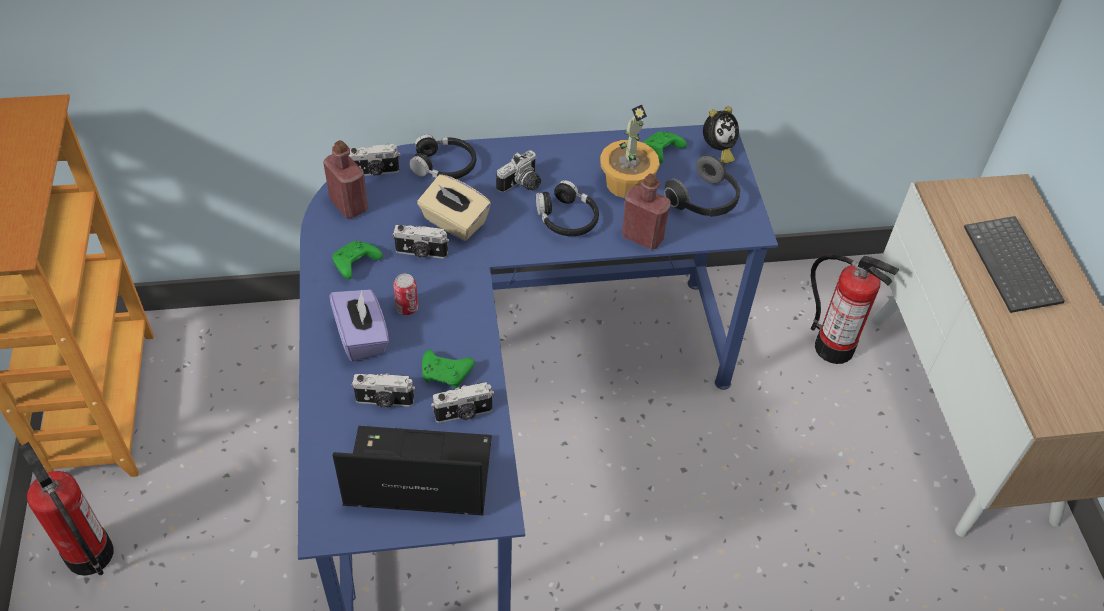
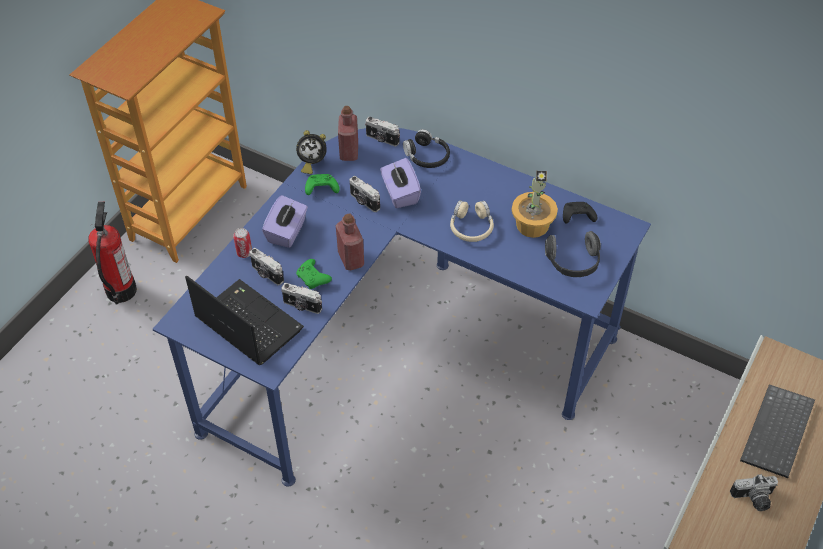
camera: 40 degrees right, 0 degrees up
(407, 308) = (326, 229): can -> can (244, 253)
(454, 222) = (400, 194): beige tissue box -> purple tissue box
(522, 185) = (463, 192): camera -> camera (753, 500)
(566, 218) = (471, 227): black headphones -> beige headphones
(642, 237) = (508, 264): red bottle -> red bottle (351, 259)
(661, 152) = (576, 217): green game controller -> black game controller
(717, 150) = (617, 235): alarm clock -> alarm clock (311, 163)
(834, 347) = (674, 439): fire extinguisher -> none

